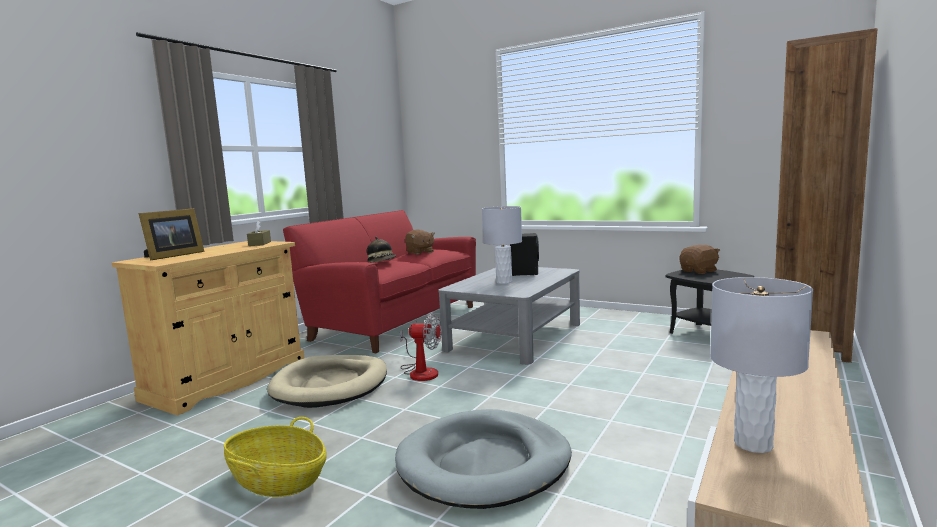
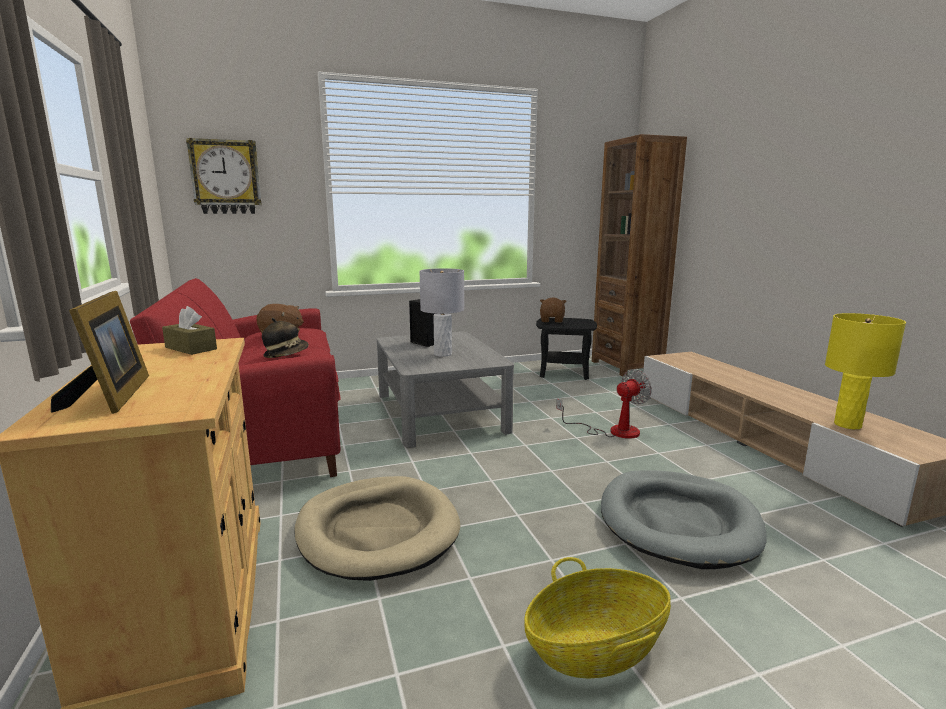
camera: 50 degrees left, 5 degrees up
(420, 371) = (438, 475): fan -> fan (613, 431)
(437, 139) = (226, 177): none -> wall clock
(752, 444) = (847, 425): grey table lamp -> yellow table lamp

